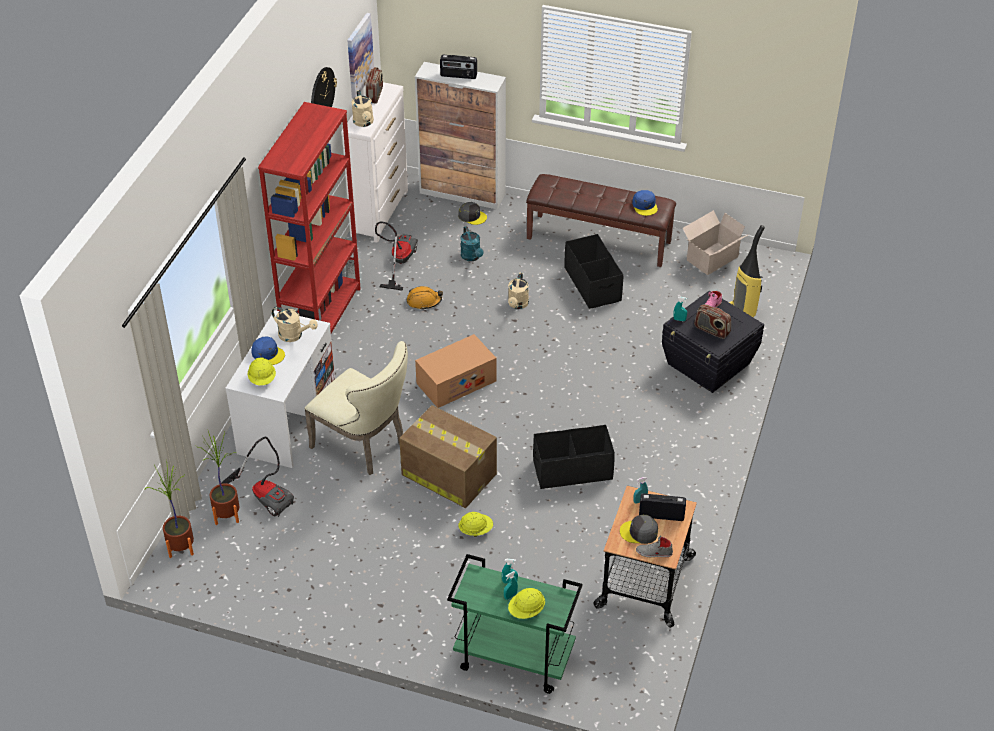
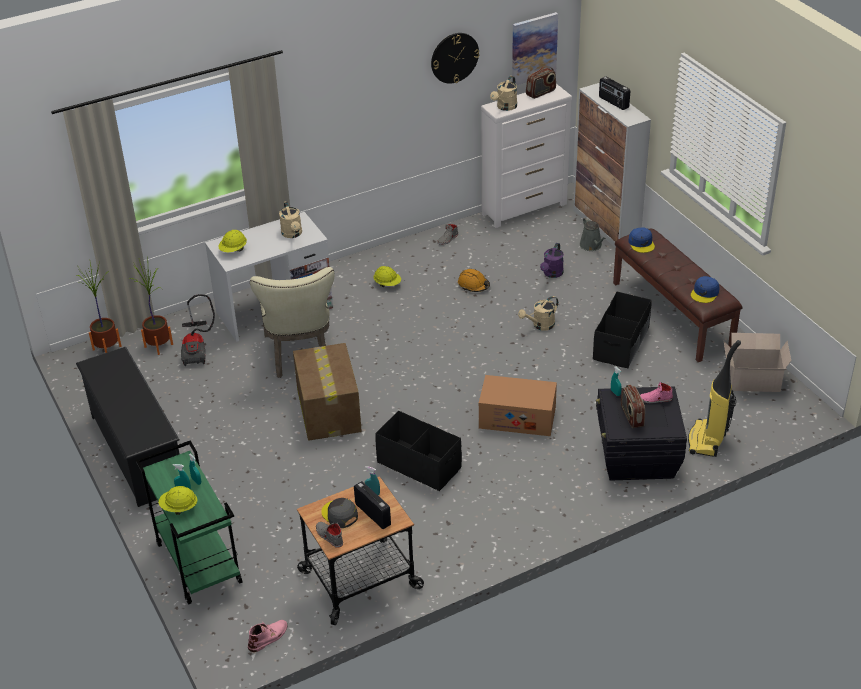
camera: 45 degrees right, 5 degrees down
(268, 354) = (260, 236): blue cap -> blue cap (641, 243)
(322, 316) = (389, 256): red bookcase -> none
(339, 613) = (137, 452): none -> black shoe rack
(398, 262) = (492, 249): vacuum cleaner -> none
(456, 382) = (420, 352): cardboard box -> cardboard box (517, 417)
(472, 216) = (591, 246): grey cap -> grey watering can
(472, 257) = (552, 274): turquoise watering can -> purple watering can
(475, 530) = (294, 460): yellow hard hat -> yellow hard hat (387, 284)
(638, 670) = (268, 637): none -> pink boot

